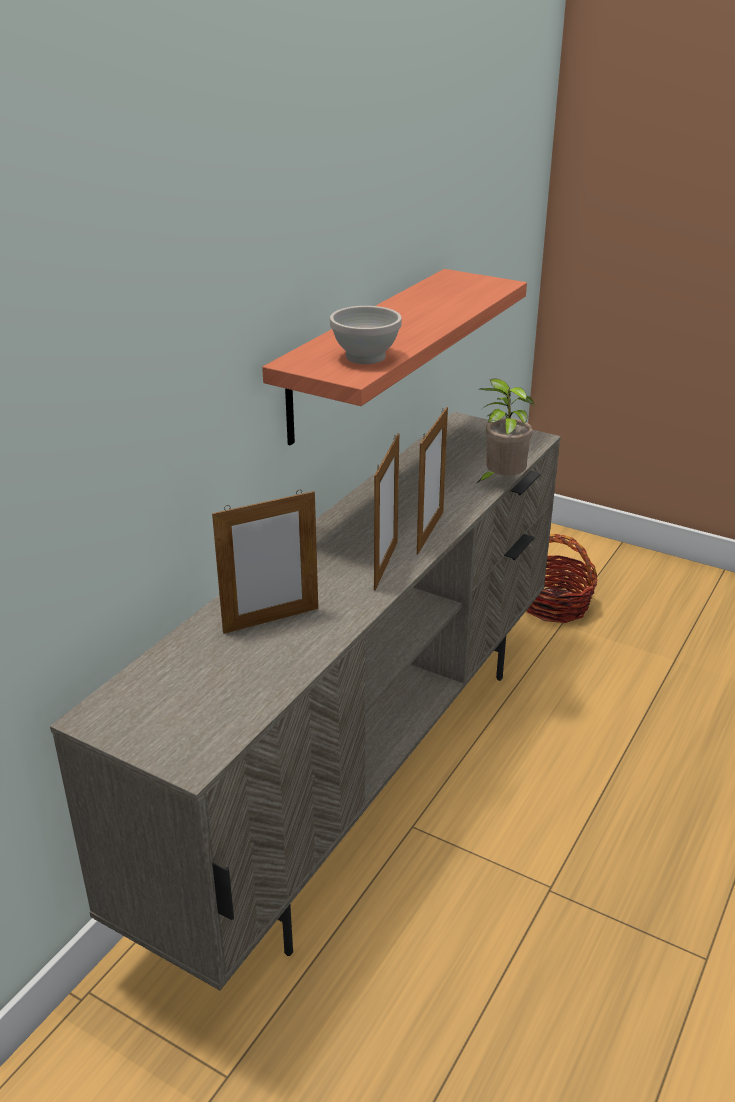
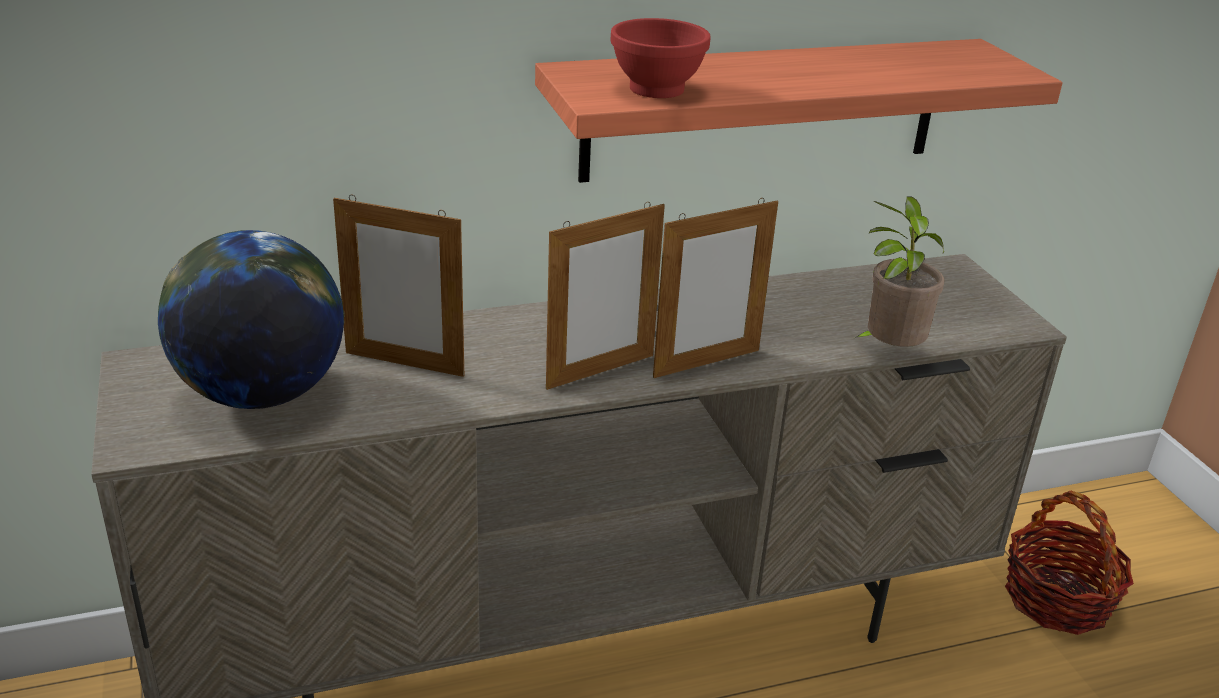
camera: 40 degrees right, 0 degrees up
(217, 686) = (262, 394): none -> globe
(364, 357) = (655, 88): white bowl -> red bowl

